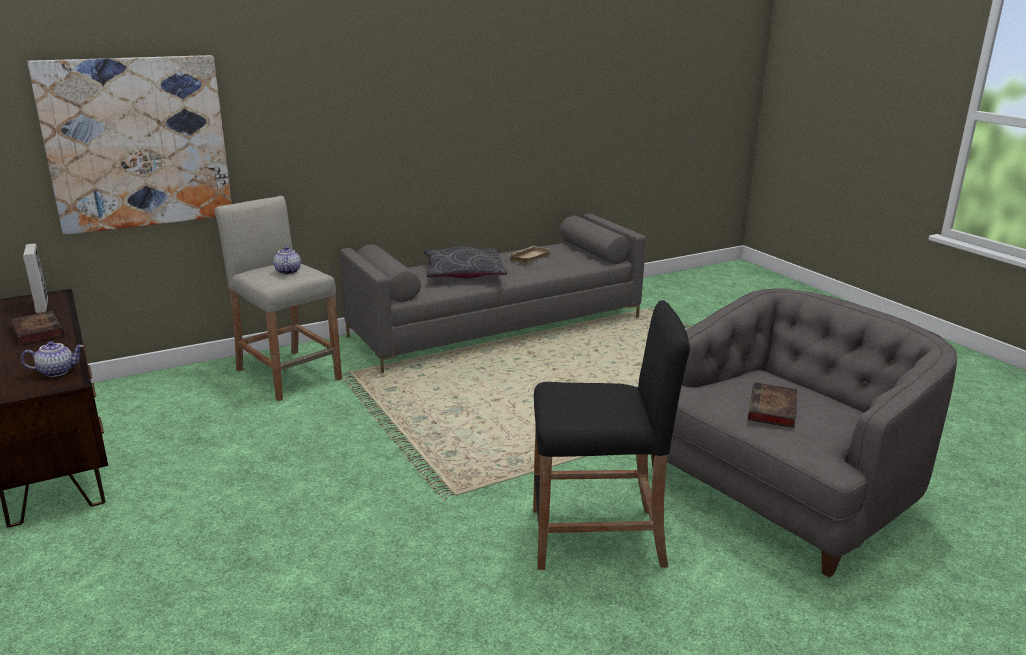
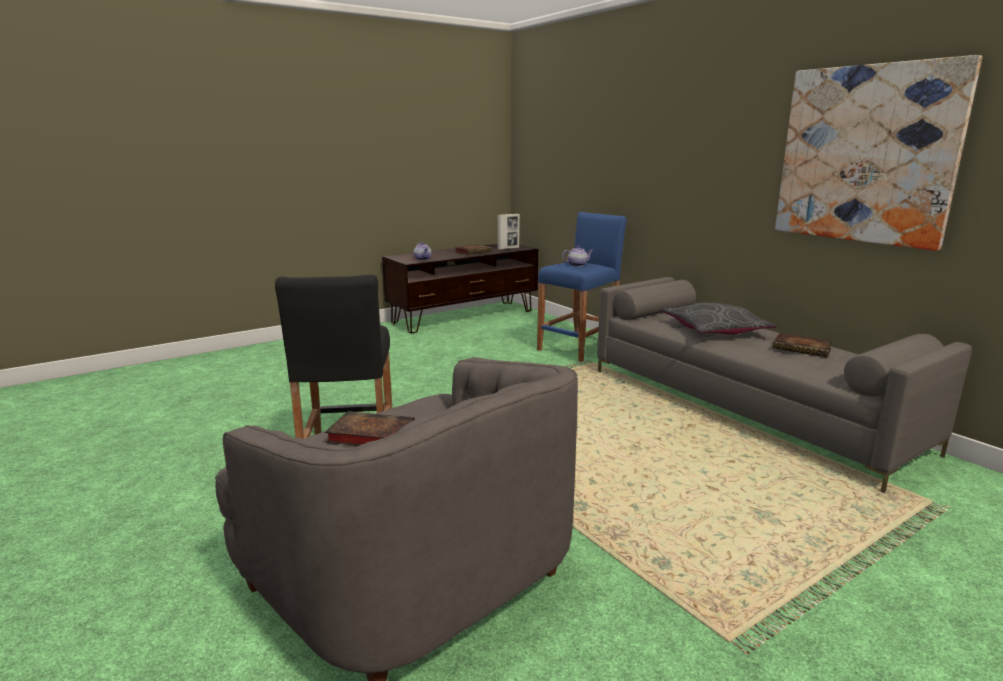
camera: 85 degrees right, 5 degrees down
(137, 143) = (577, 165): picture -> picture (866, 155)
(288, 374) = (579, 347): beige stool -> blue stool
(529, 257) = (803, 349): beige tray -> book

